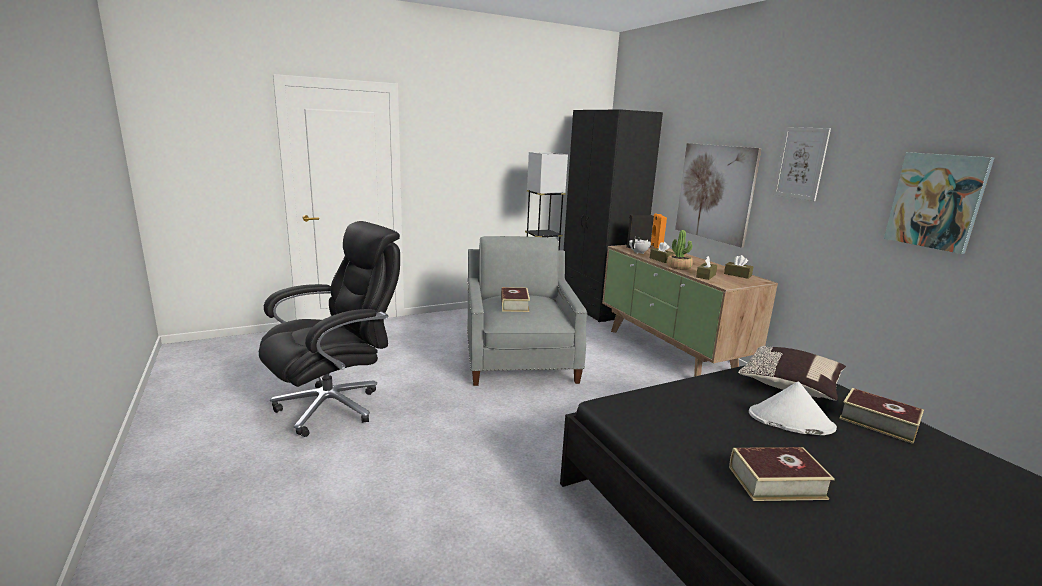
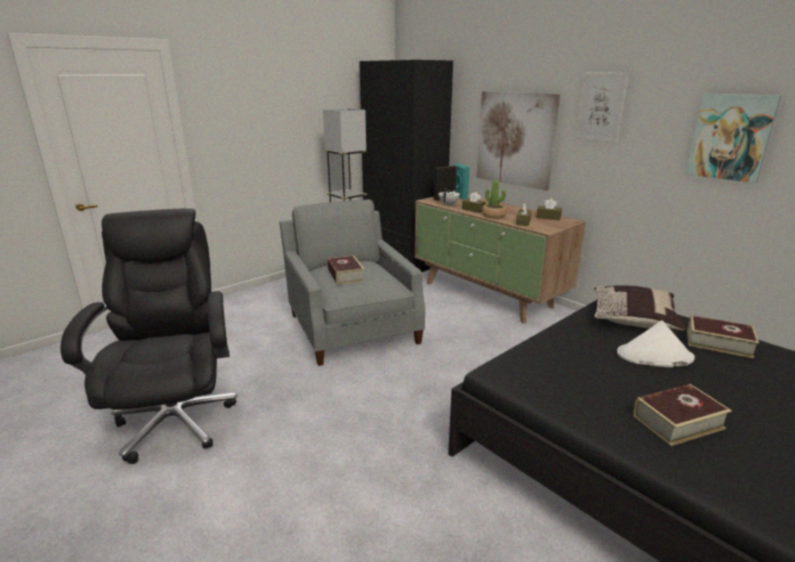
camera: 15 degrees left, 5 degrees up
(335, 406) = (176, 419): black office chair -> black office chair turned 45 degrees counterclockwise
(655, 247) = (459, 197): orange speaker -> turquoise speaker

